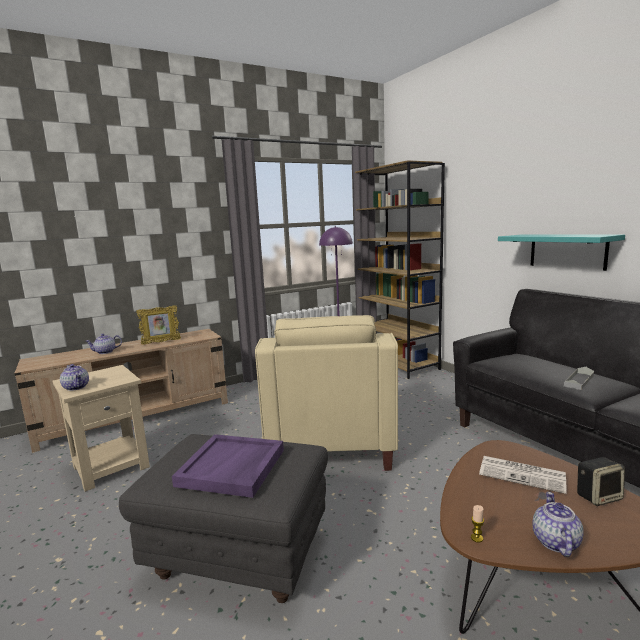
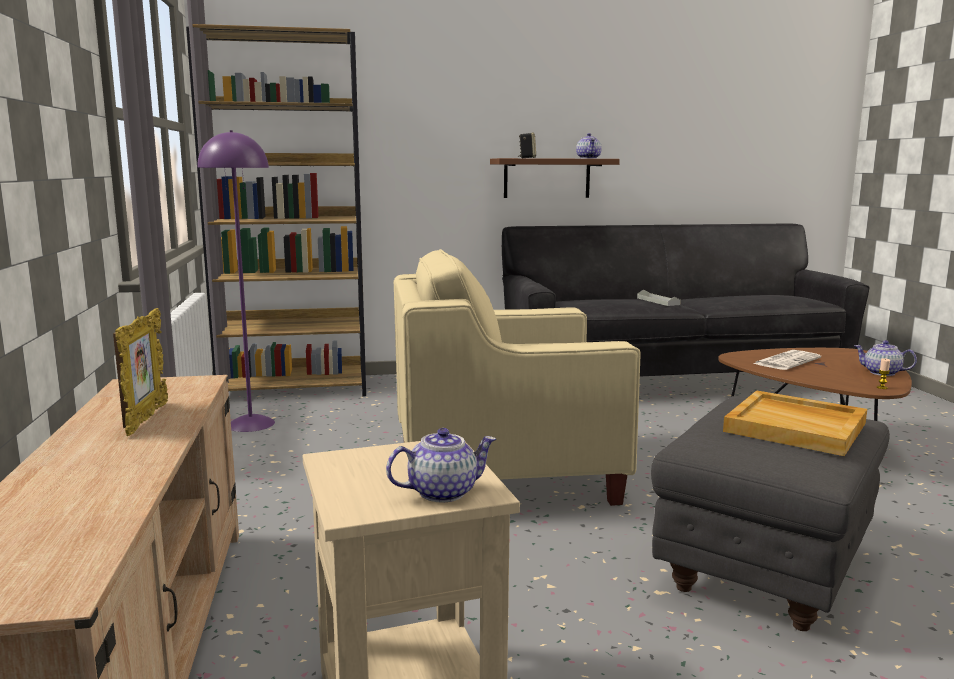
camera: 70 degrees left, 0 degrees up
(105, 352) = (108, 478): teapot -> teapot (589, 158)
(232, 468) = (796, 427): purple tray -> beige tray
(330, 439) = (503, 473): beige armchair -> beige armchair turned 150 degrees clockwise
(567, 251) = (547, 178): turquoise shelf -> brown shelf
(598, 496) = (821, 353): speaker -> speaker (527, 158)

